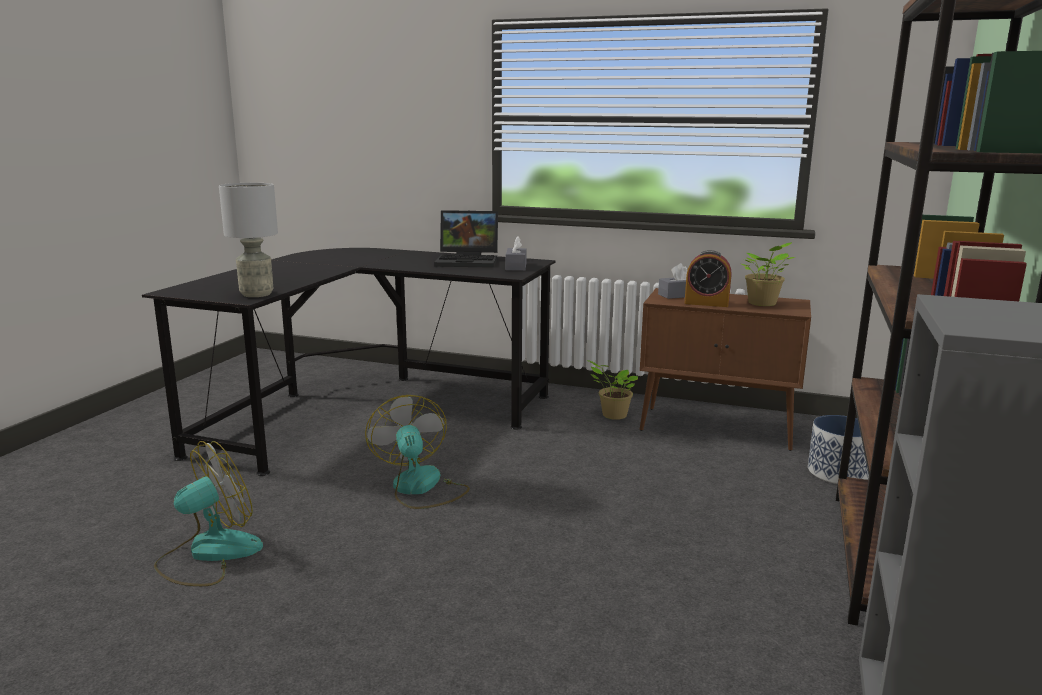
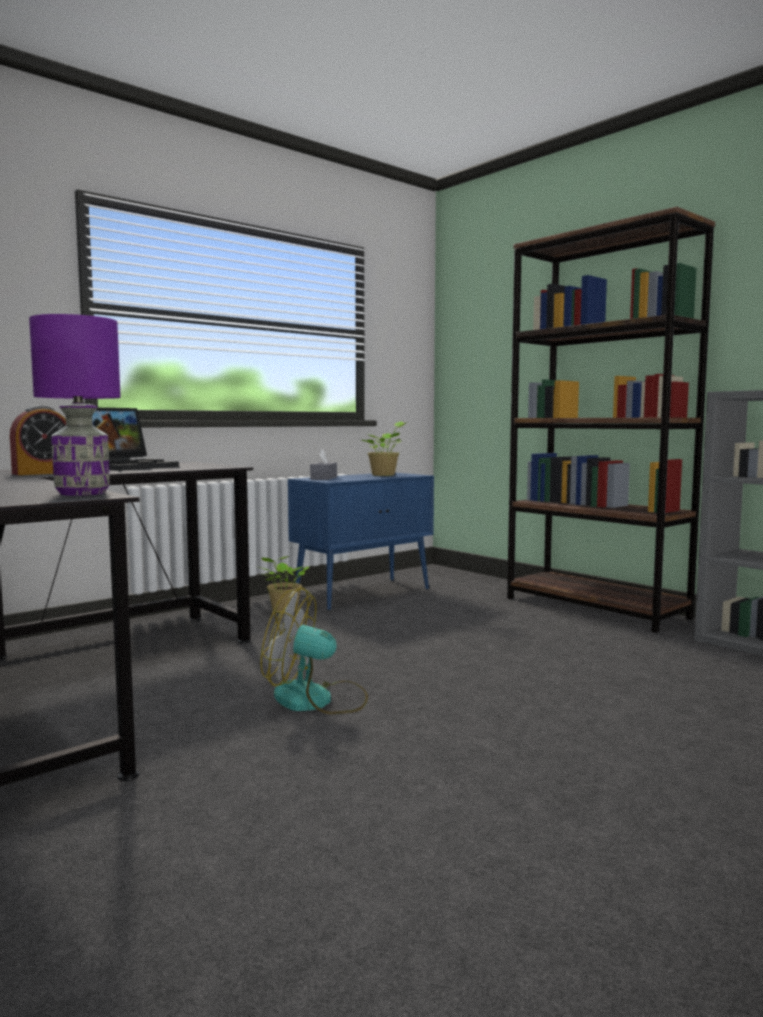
camera: 60 degrees left, 10 degrees down
(209, 554) = (328, 841): fan -> none
(256, 294) = (82, 493): grey table lamp -> purple table lamp
(516, 267) = (195, 465): grey tissue box -> none
(706, 303) = (360, 478): alarm clock -> alarm clock (43, 473)
(718, 428) = (364, 594): brown cabinet -> blue cabinet
(838, 473) = (474, 589): planter -> none

